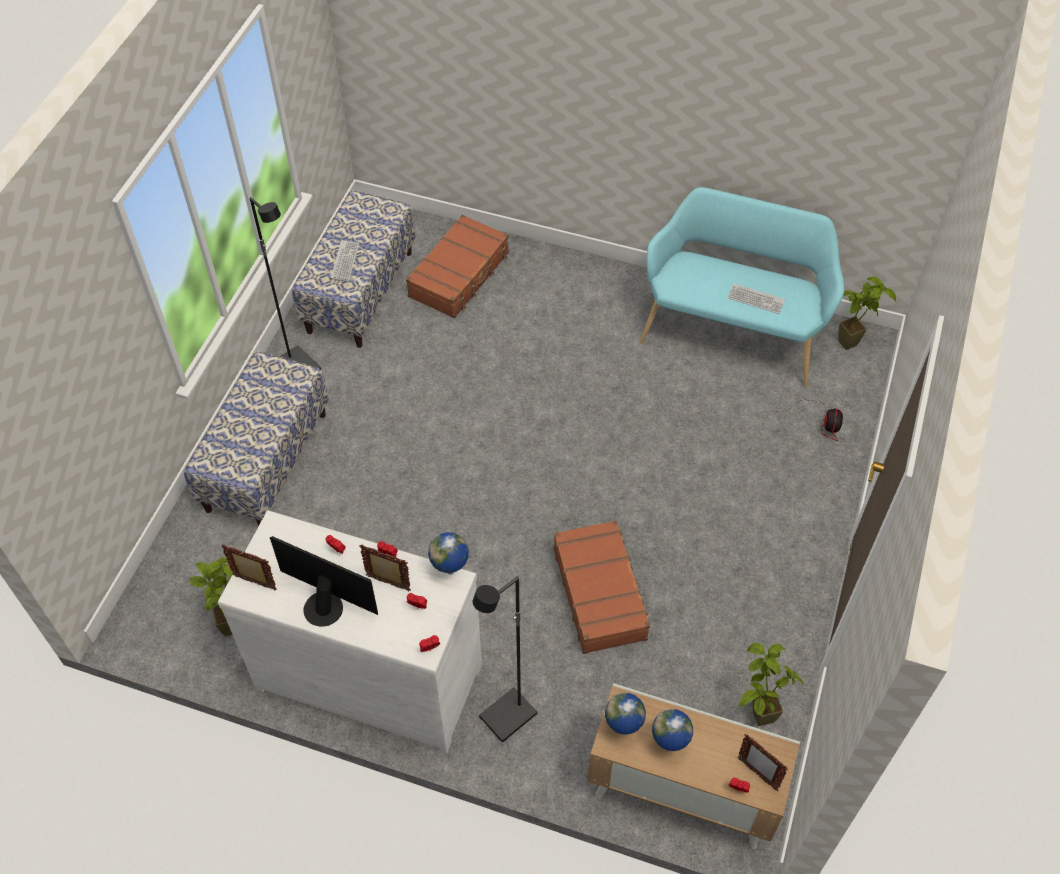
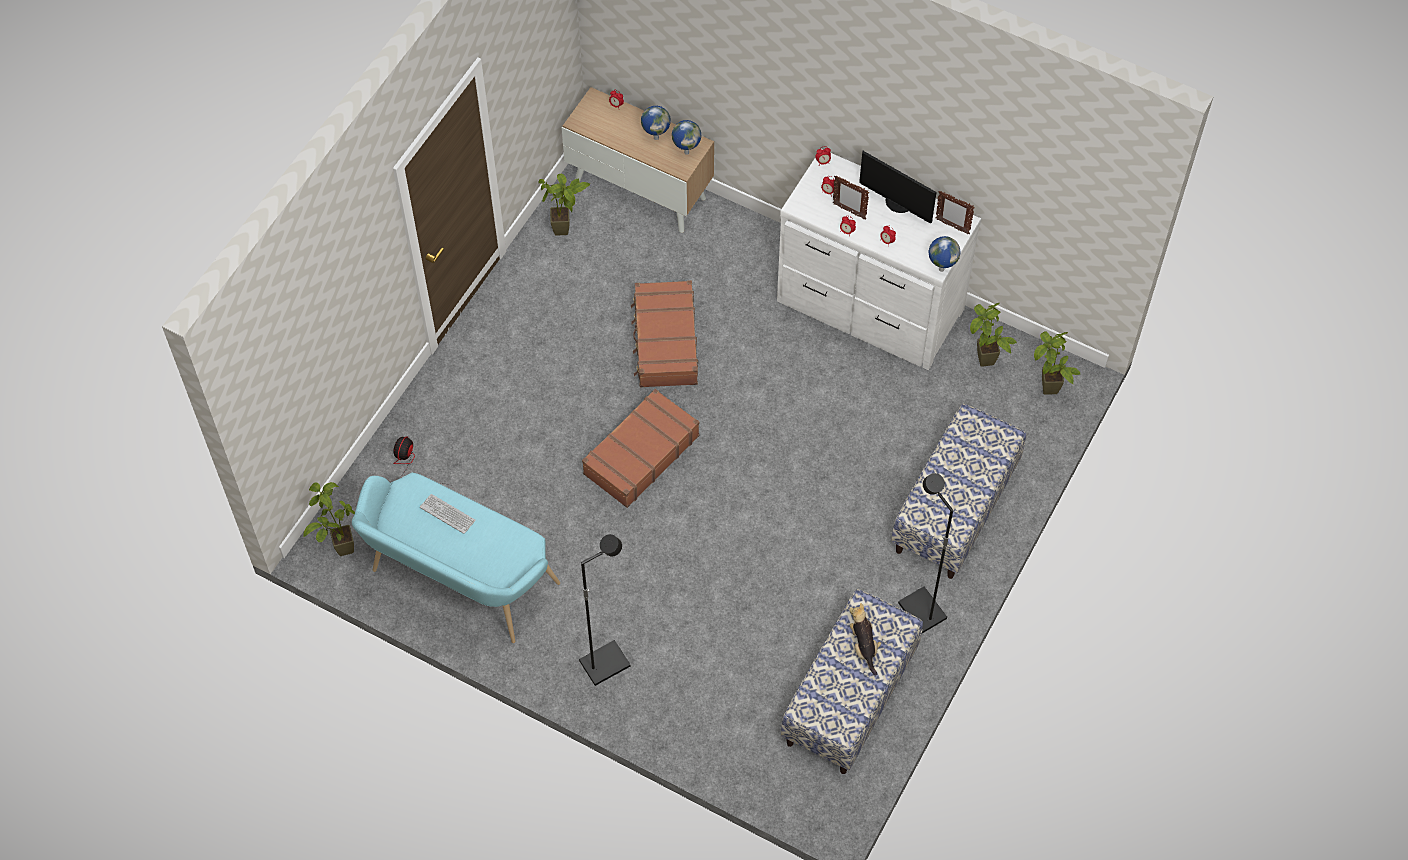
camera: 170 degrees left, 5 degrees up
(161, 597) = (1048, 395): none -> potted plant
(345, 261) = (863, 646): keyboard -> plush toy
(451, 572) = (799, 213): globe -> globe (941, 269)
(460, 275) = (735, 703): brown suitcase -> brown suitcase (640, 454)
(508, 717) = (762, 259): black floor lamp -> black floor lamp (604, 663)
(757, 774) = (599, 112): picture frame -> none

